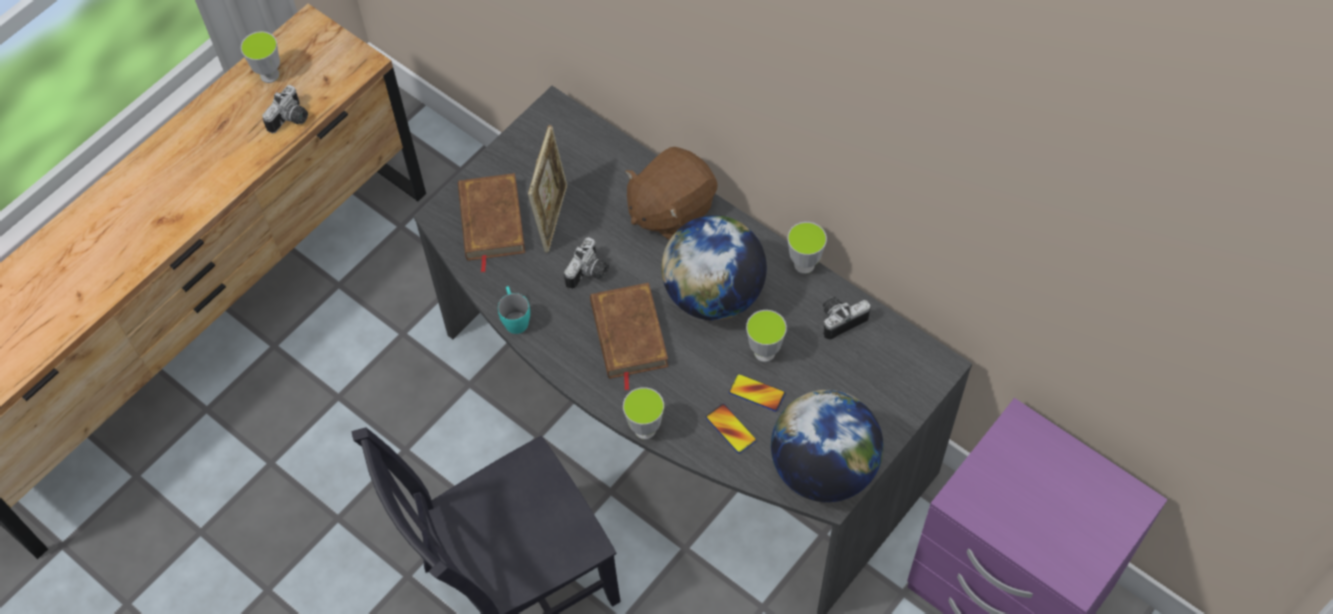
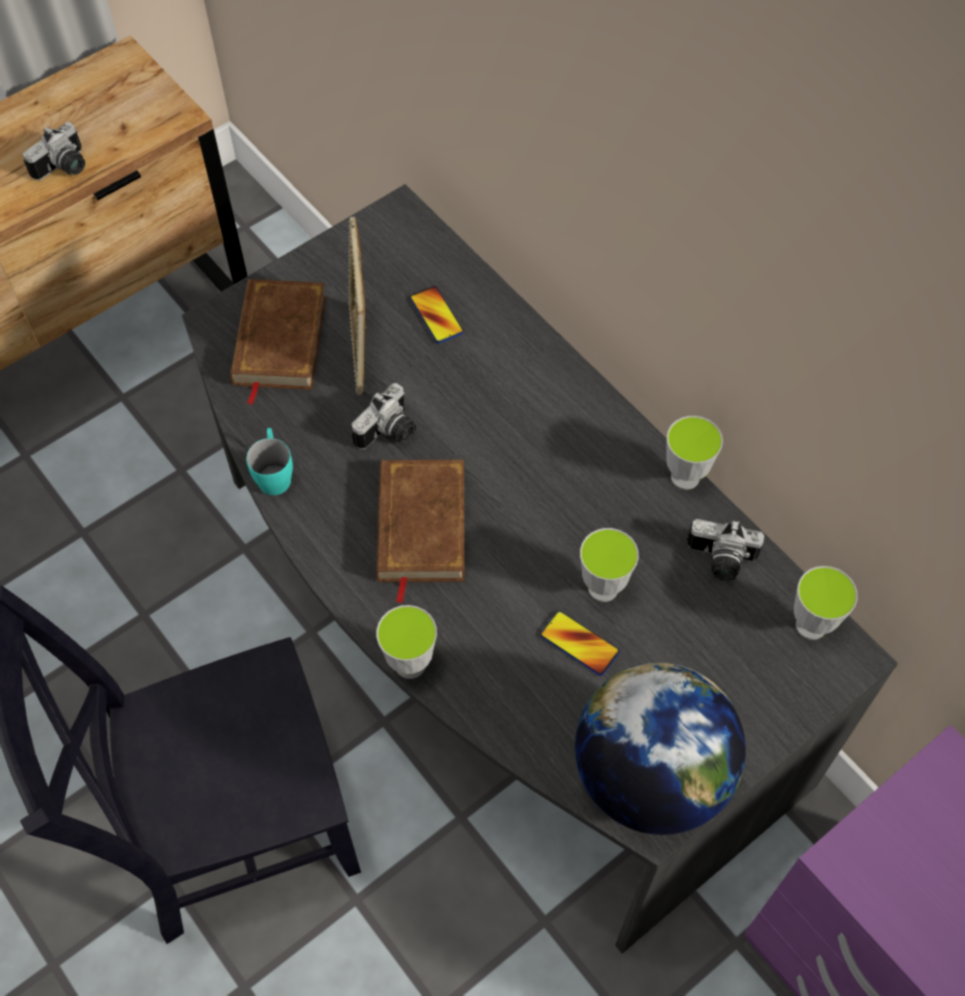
camera: 10 degrees right, 0 degrees up
(269, 75) = (56, 110): cup -> cup (811, 625)
(552, 217) = (360, 349): picture frame -> picture frame turned 150 degrees clockwise
(670, 209) = (519, 368): brown plush toy -> none
(713, 294) = (551, 493): globe -> none
(730, 429) = (530, 688): phone -> phone (436, 315)
(840, 318) = (720, 561): camera -> camera turned 150 degrees counterclockwise

